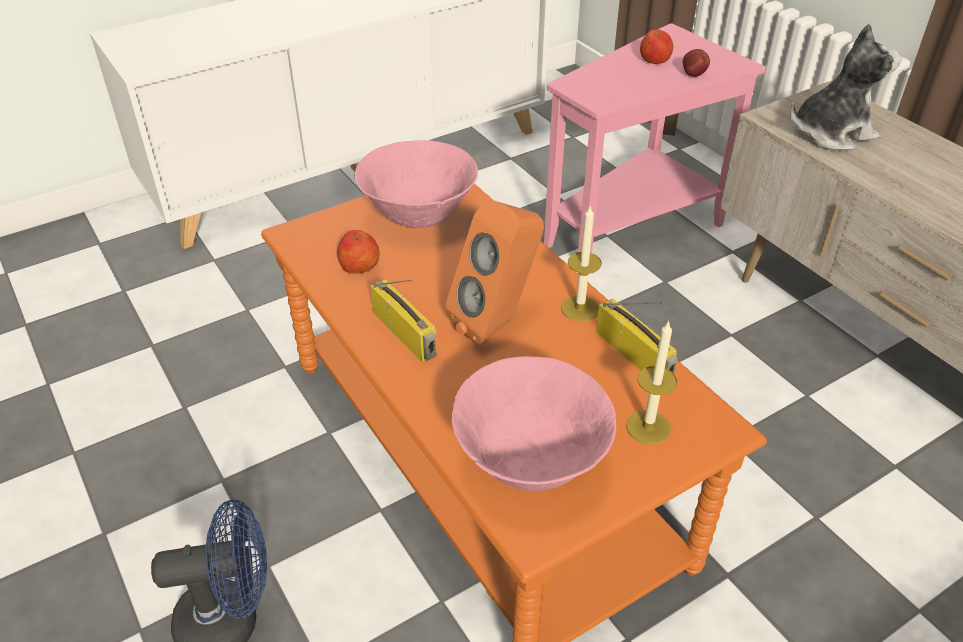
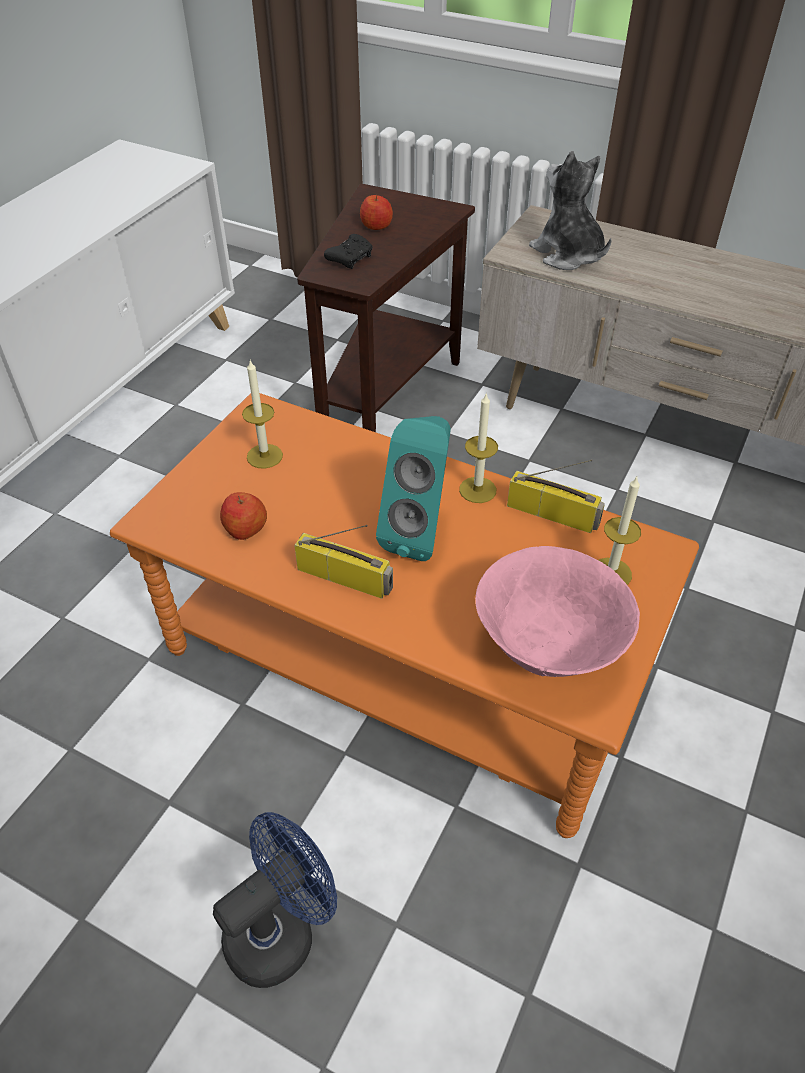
camera: 30 degrees left, 5 degrees up
(420, 217) = (264, 456): pink bowl -> candle
(497, 323) = (419, 533): orange speaker -> turquoise speaker
(607, 80) = (350, 259): none -> black game controller
(633, 226) = (385, 390): pink side table -> brown side table
(693, 75) = (421, 231): apple -> none
(831, 133) = (568, 255): plush toy -> plush toy turned 75 degrees counterclockwise

